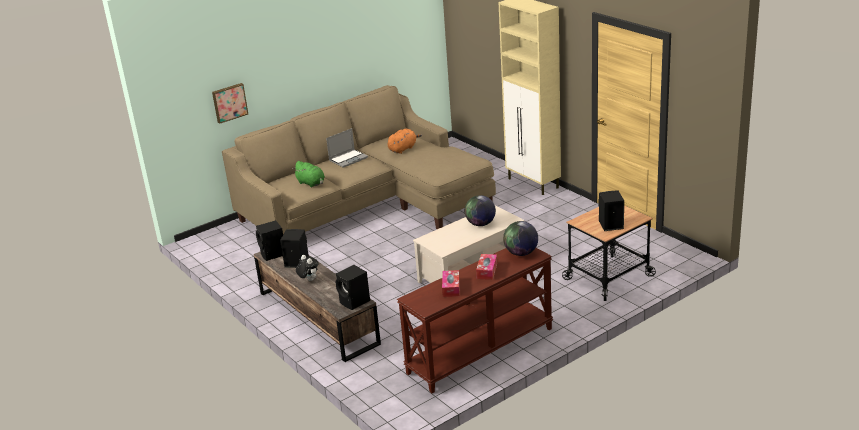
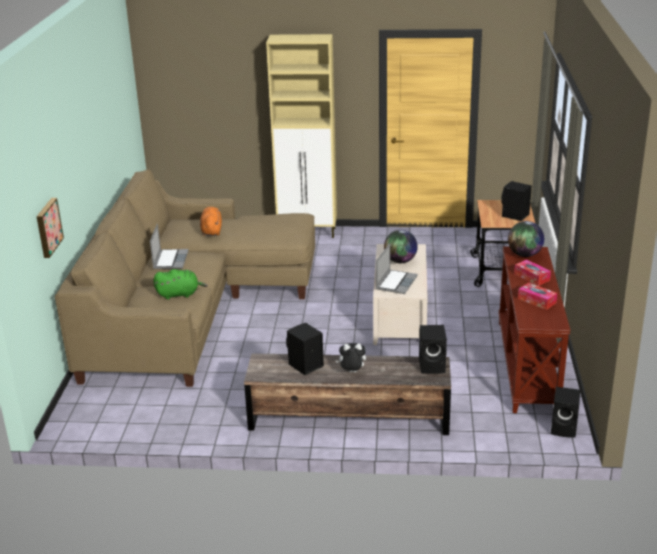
camera: 50 degrees left, 0 degrees up
(273, 254) = (266, 371): black speaker -> black speaker (564, 428)
(446, 237) = (396, 282): none -> laptop

